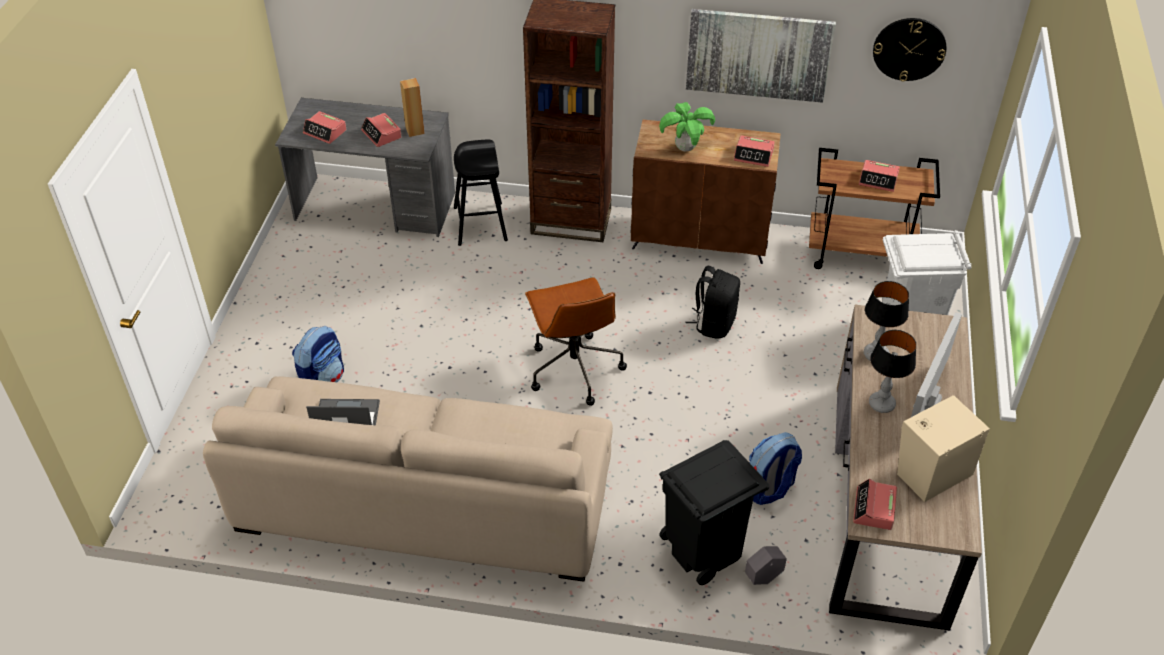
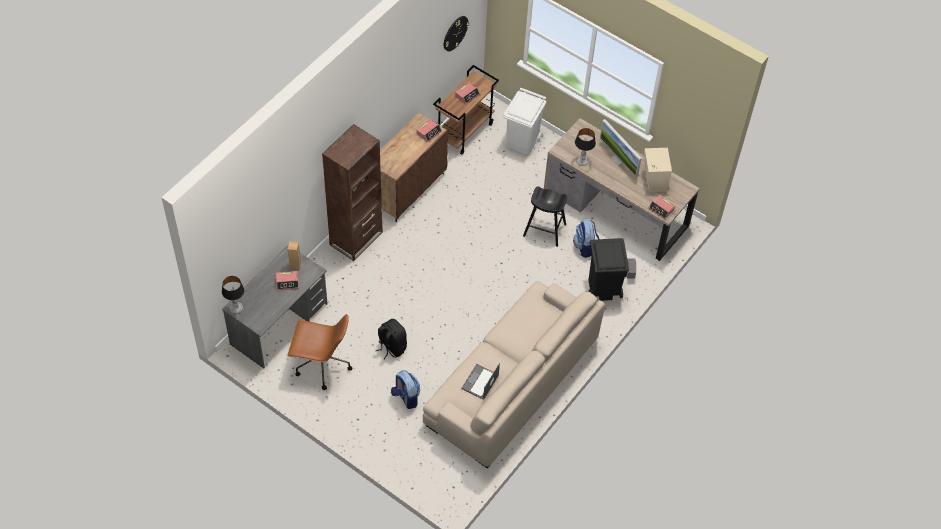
camera: 65 degrees left, 10 degrees up
(325, 132) = (266, 308): alarm clock -> none
(480, 224) = (329, 280): black stool -> black stool (544, 230)
(574, 368) = (466, 286): brown office chair -> brown office chair (321, 365)
(685, 148) = (404, 156): potted plant -> none
(714, 323) = (472, 215): black backpack -> black backpack (391, 347)
(758, 55) = (404, 89): picture -> none
(881, 404) = (610, 176): table lamp -> table lamp (236, 309)

